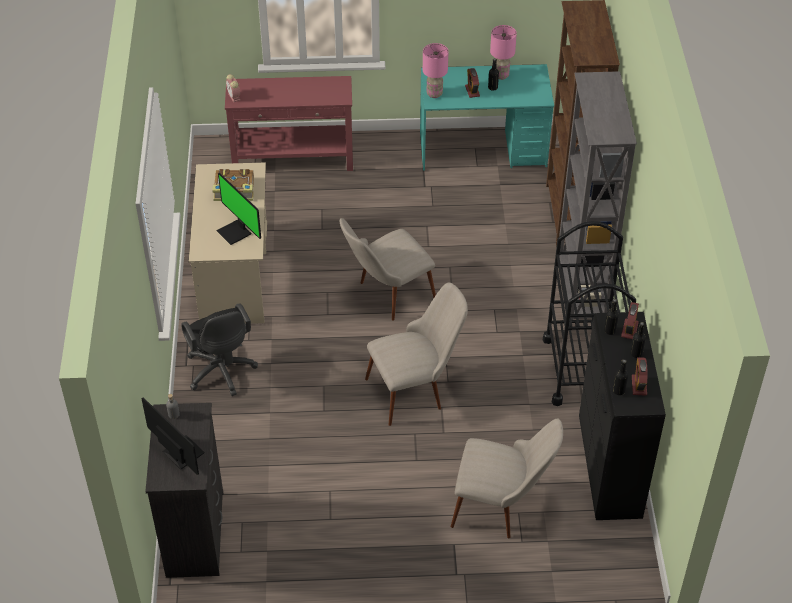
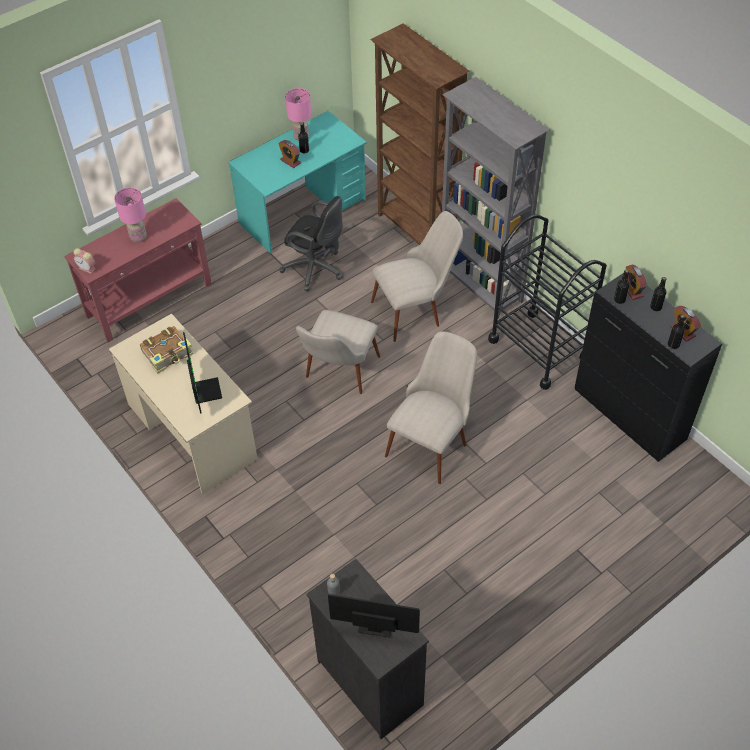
camera: 35 degrees left, 5 degrees up
(222, 373) = (261, 525): black office chair -> black office chair (316, 269)
(235, 232) = (205, 391): monitor -> monitor turned 120 degrees counterclockwise
(434, 94) = (261, 179): pink table lamp -> pink table lamp (138, 237)
(501, 507) = (583, 496): beige chair -> beige chair (416, 310)

